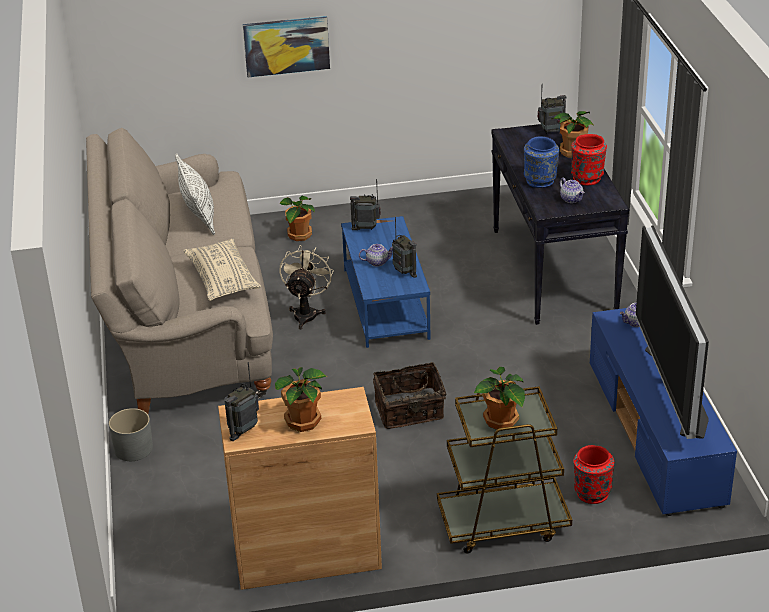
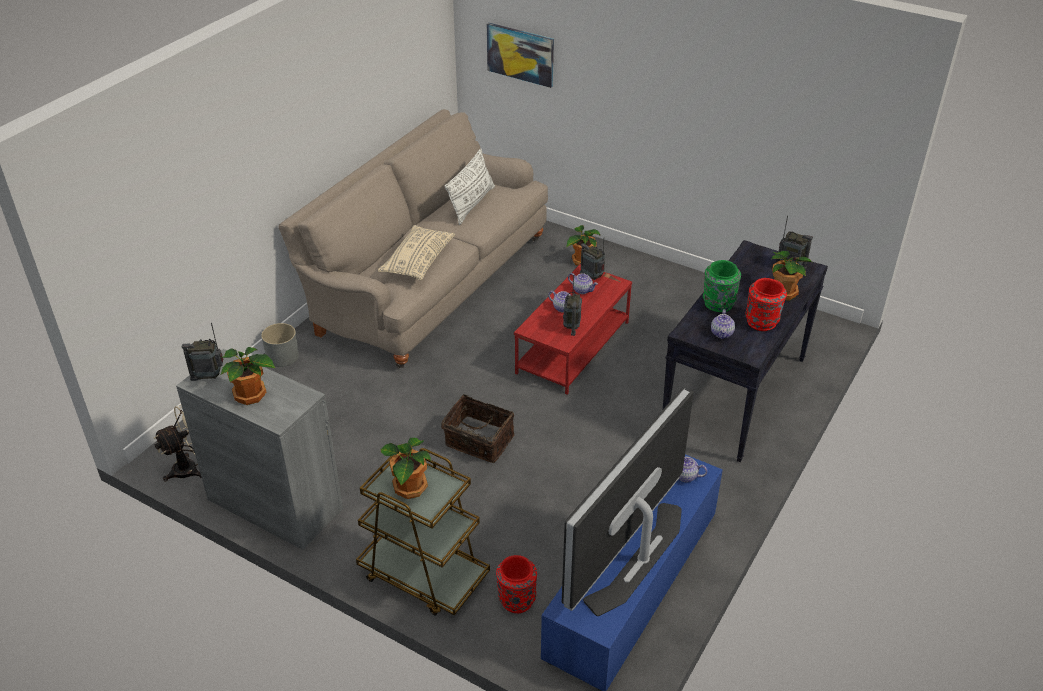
camera: 40 degrees right, 5 degrees up
(286, 45) = (617, 94): picture -> picture (520, 54)
(306, 313) = (510, 323): beige fan -> beige fan (191, 467)
(307, 555) = (275, 504): brown cabinet -> grey cabinet
(373, 241) = (582, 290): none -> teapot
(385, 303) = (573, 346): blue coffee table -> red coffee table
(540, 181) = (718, 304): blue vase -> green vase

